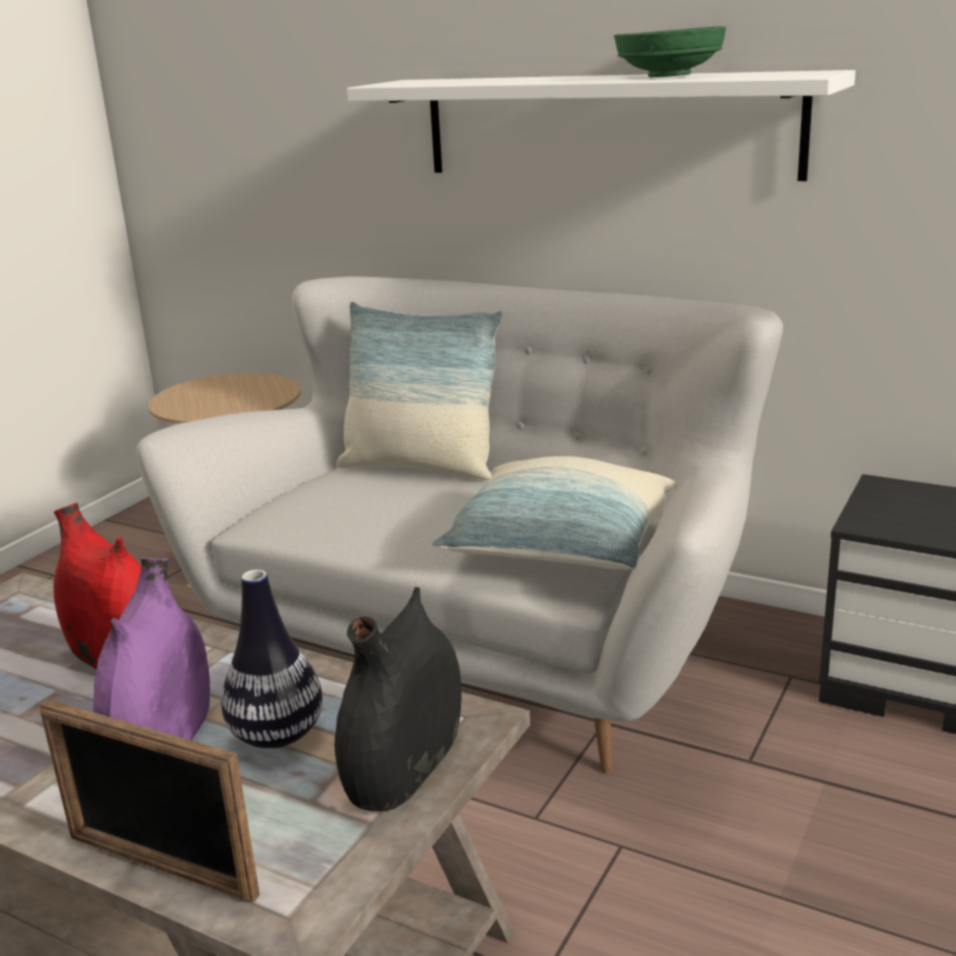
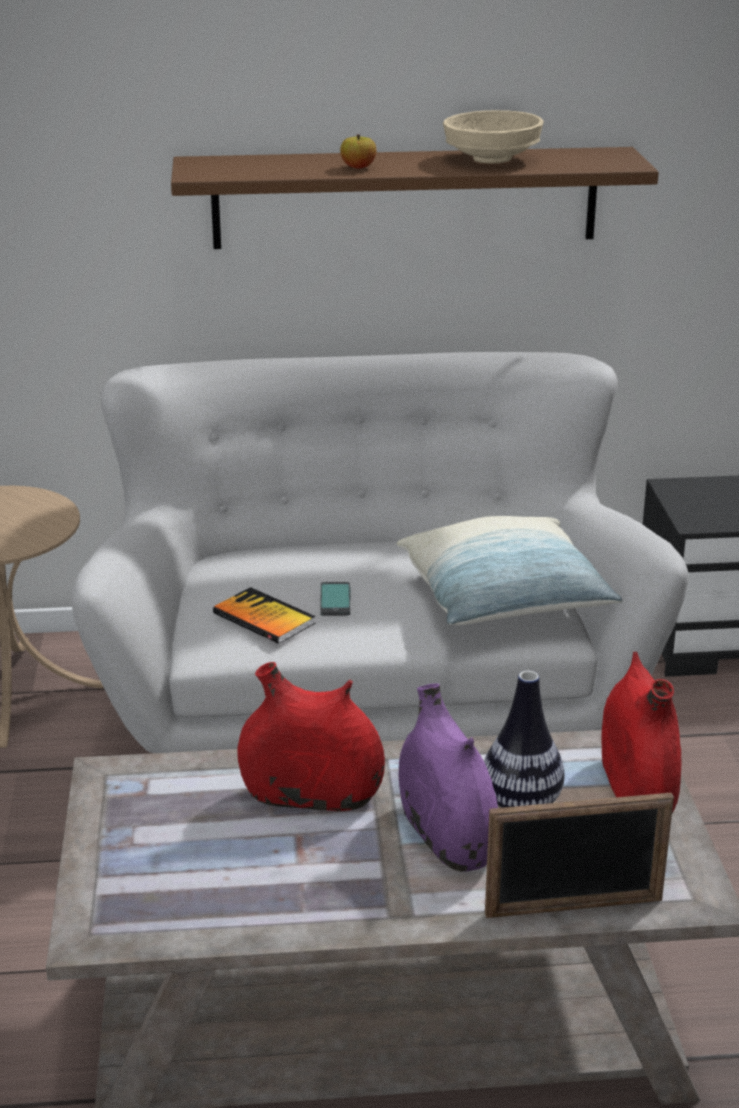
camera: 35 degrees left, 5 degrees up
(330, 510) = (264, 618): none -> book
(406, 767) = (636, 790): black vase -> red vase
(408, 511) = (335, 600): none -> phone
(420, 467) = (277, 555): pillow -> none
(525, 80) = (358, 167): none -> apple
(606, 126) = (405, 197): white shelf -> brown shelf
(670, 76) = (492, 159): green bowl -> beige bowl

